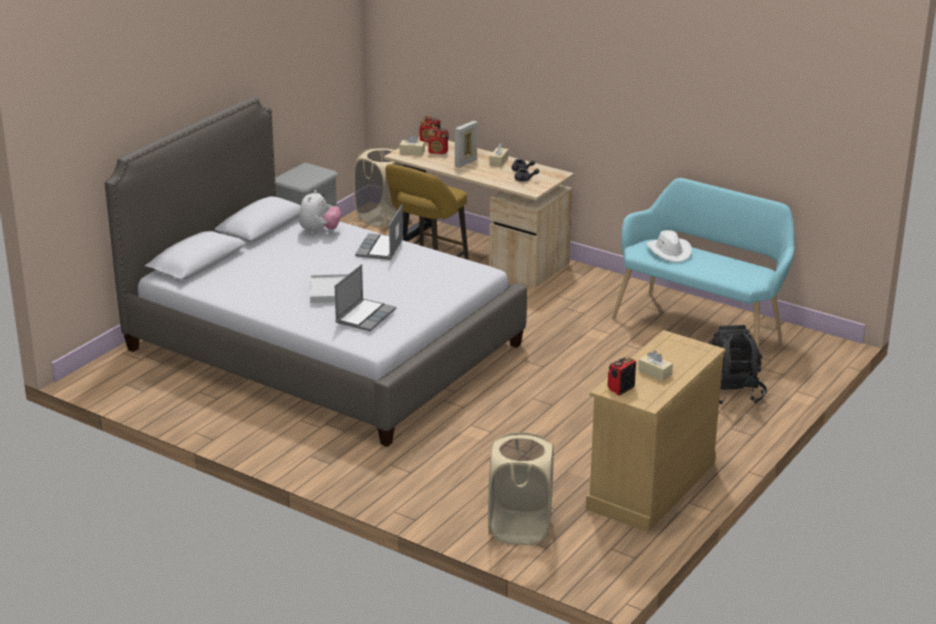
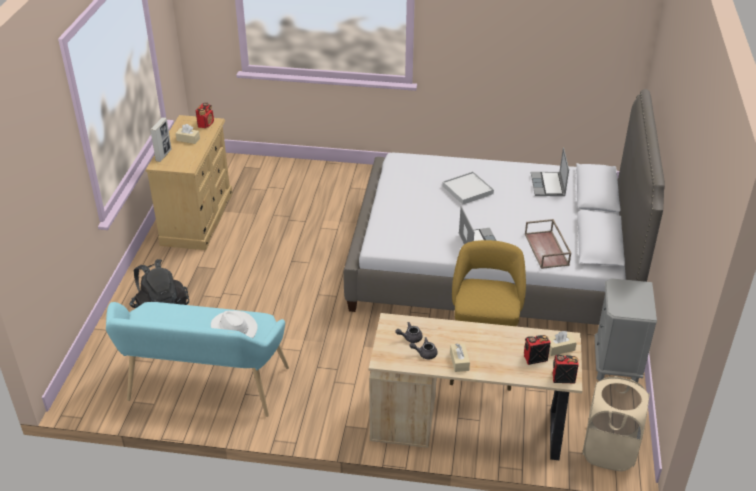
camera: 155 degrees right, 10 degrees up
(319, 231) = (547, 250): plush toy -> brown tray
(365, 316) = (424, 175): laptop -> laptop (548, 185)
(466, 163) = (490, 347): picture frame -> picture frame (163, 155)
(520, 529) = (264, 173): beige laundry basket -> none

